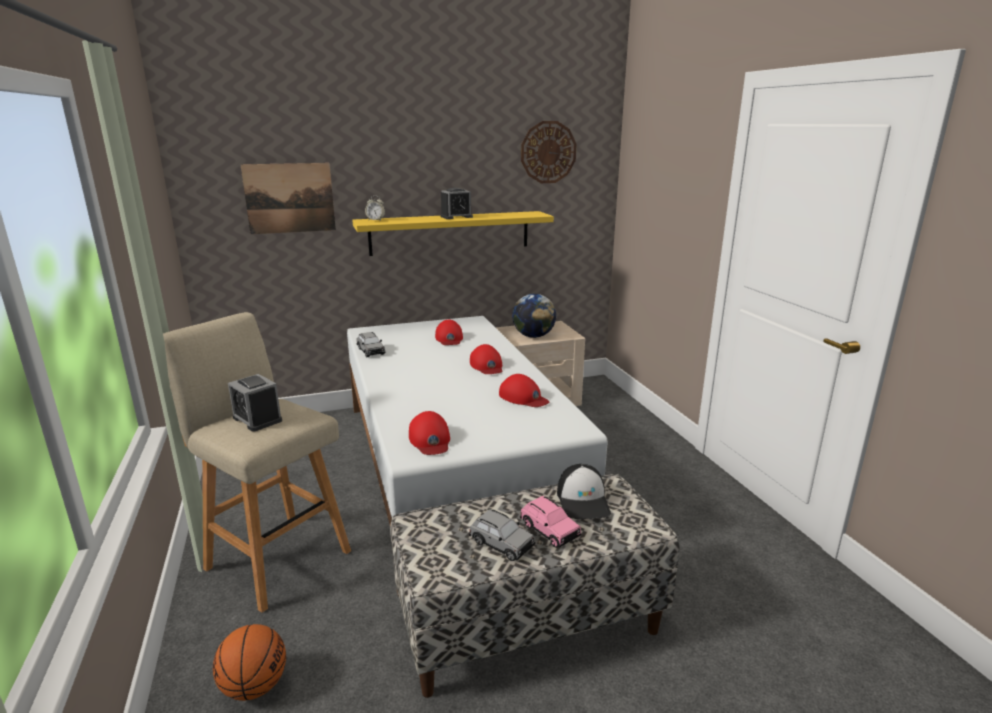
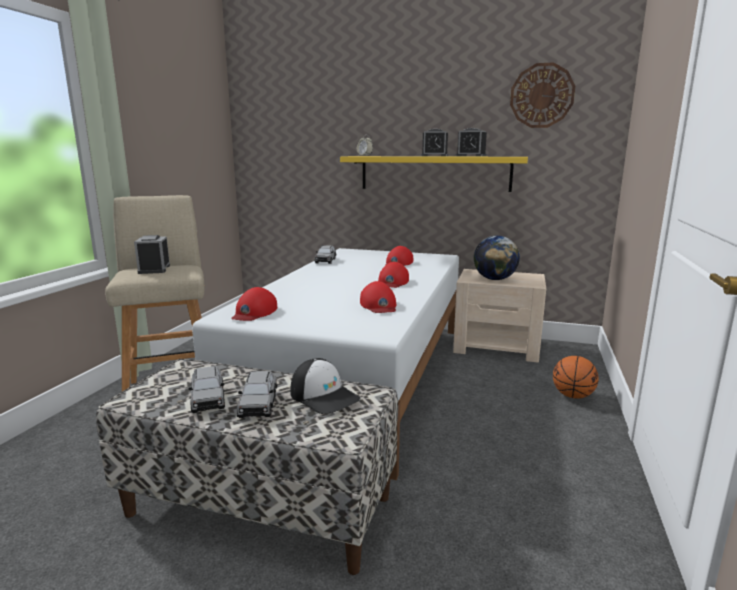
camera: 35 degrees right, 5 degrees down
(254, 686) = (60, 456): basketball -> basketball (572, 396)
(289, 198) = (307, 136): picture -> none
(495, 216) = (471, 156): none -> alarm clock
(549, 530) = (258, 405): pink toy car -> grey toy car
(583, 501) = (324, 396): cap -> cap turned 75 degrees counterclockwise

